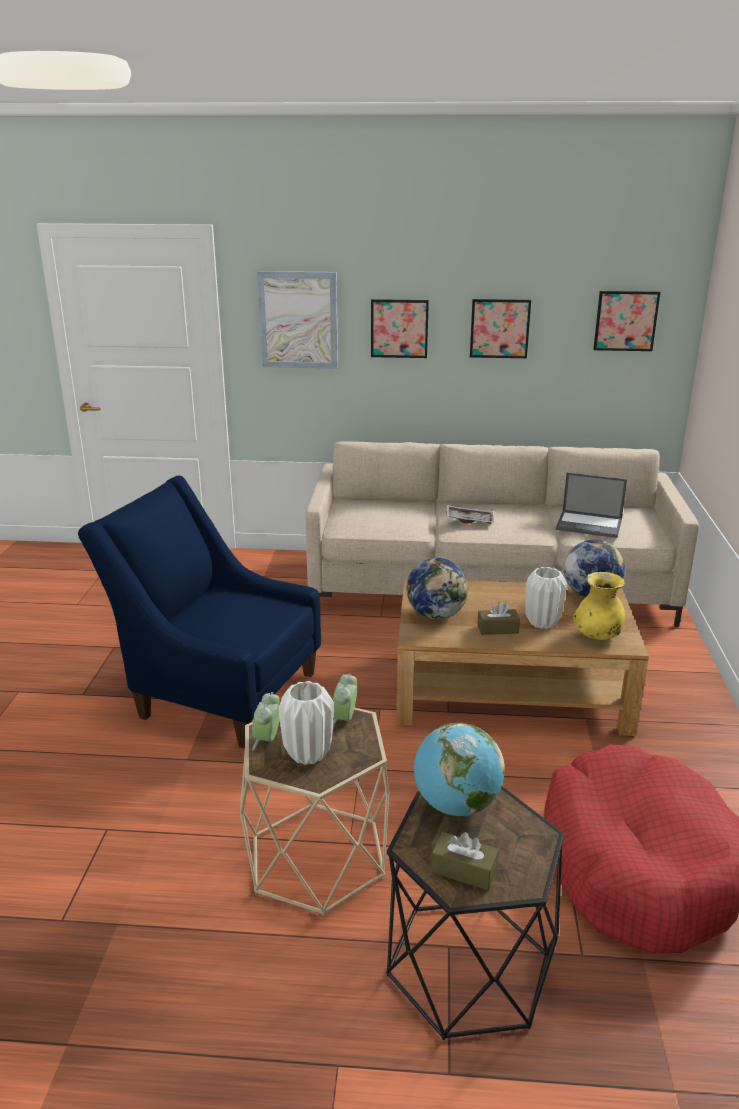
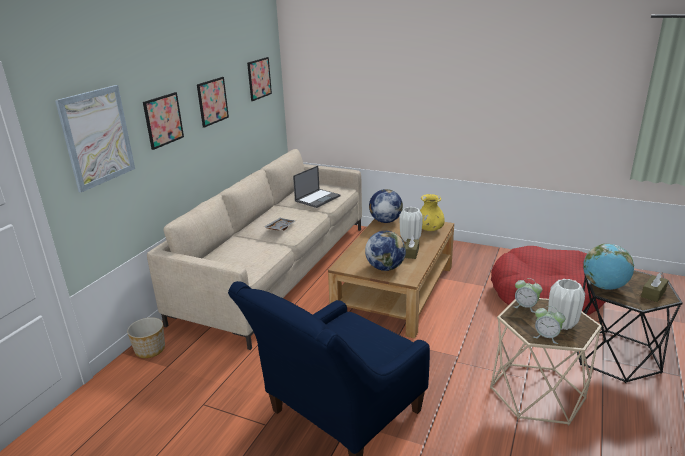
camera: 70 degrees left, 0 degrees up
(286, 560) = (150, 349): none -> planter

